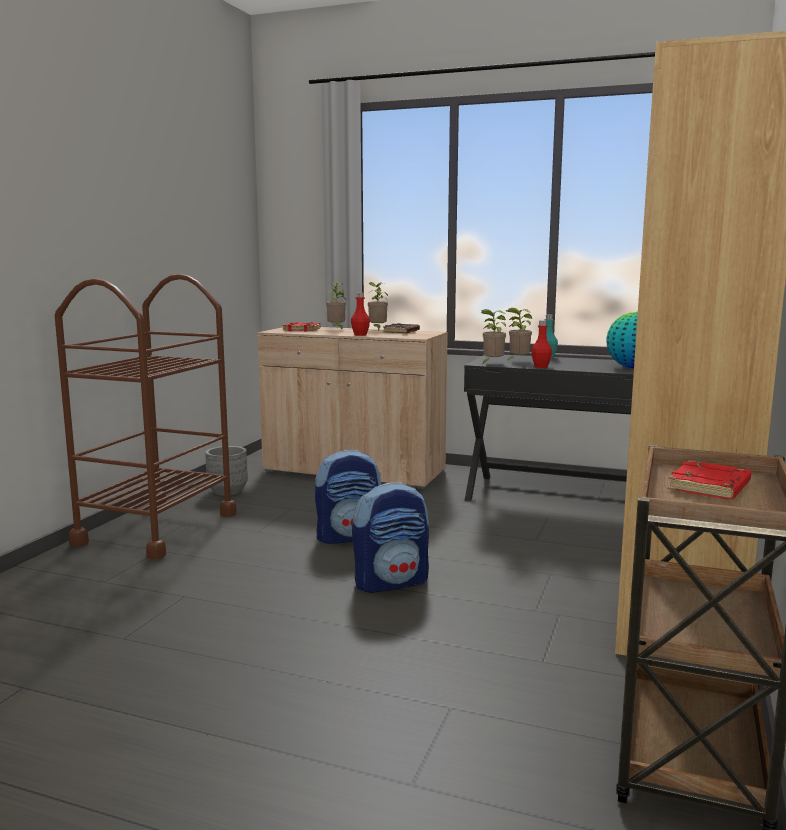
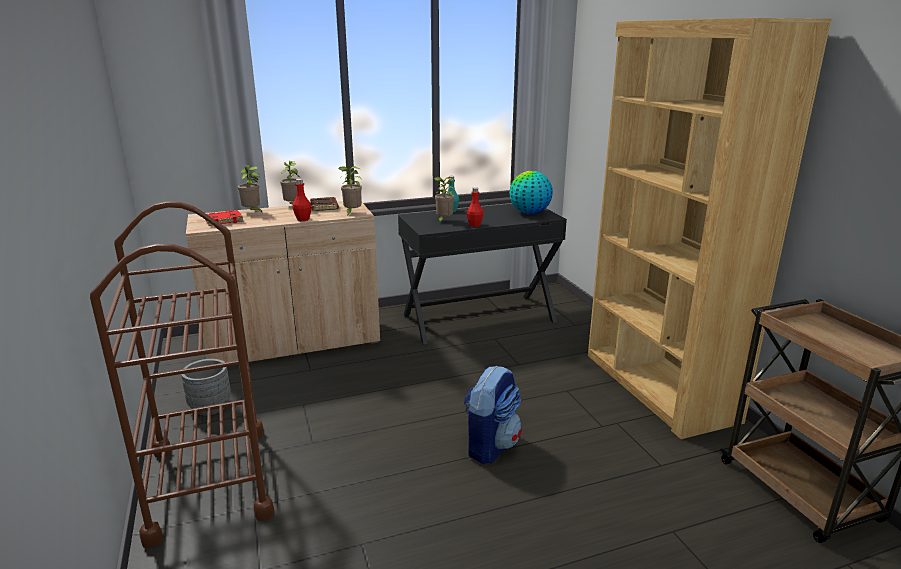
camera: 40 degrees left, 10 degrees up
(349, 536) = (396, 414): backpack -> none
(492, 364) = (434, 228): potted plant -> potted plant (352, 213)
(710, 487) = (830, 337): red book -> none

